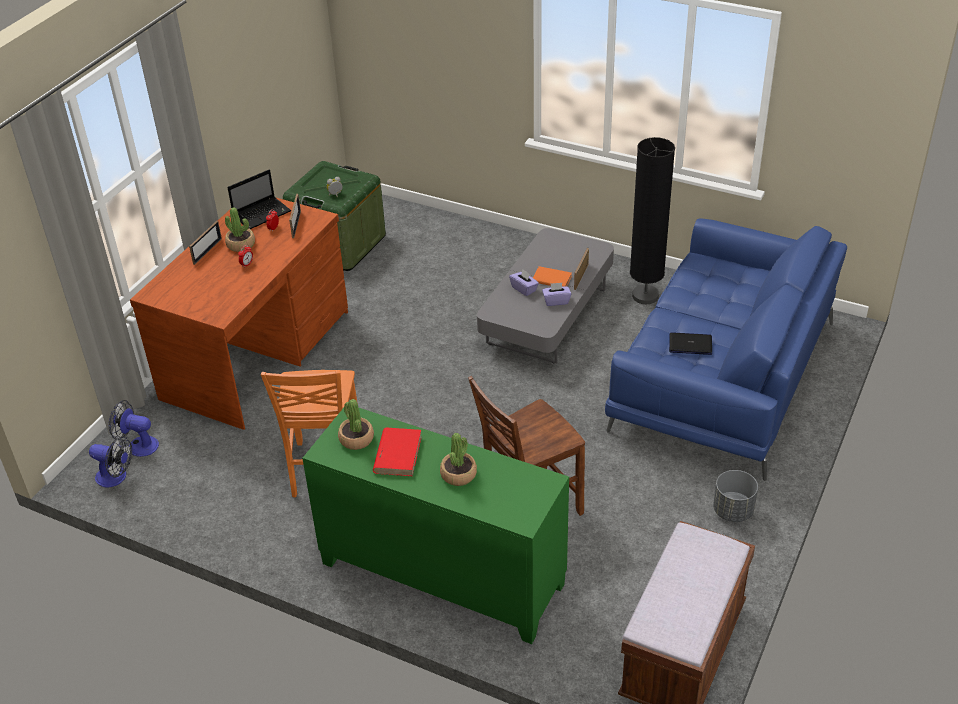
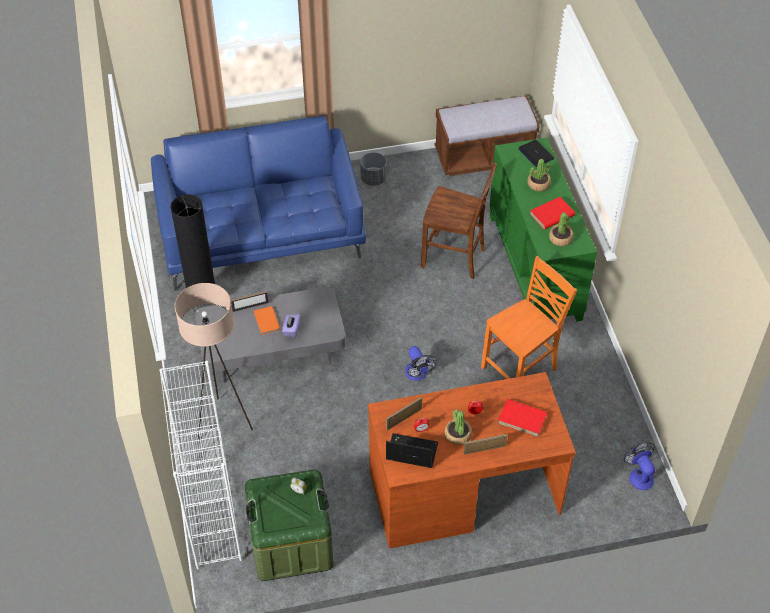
camera: 130 degrees left, 10 degrees up
(138, 445) = (605, 488): fan -> fan (418, 375)
(201, 287) = (522, 419): none -> red book
(415, 218) = (211, 513): none -> white bookcase
(495, 256) = (223, 422): none -> beige floor lamp
(556, 301) = (290, 305): purple tissue box -> none
(690, 344) = (296, 199): laptop -> laptop (535, 154)

